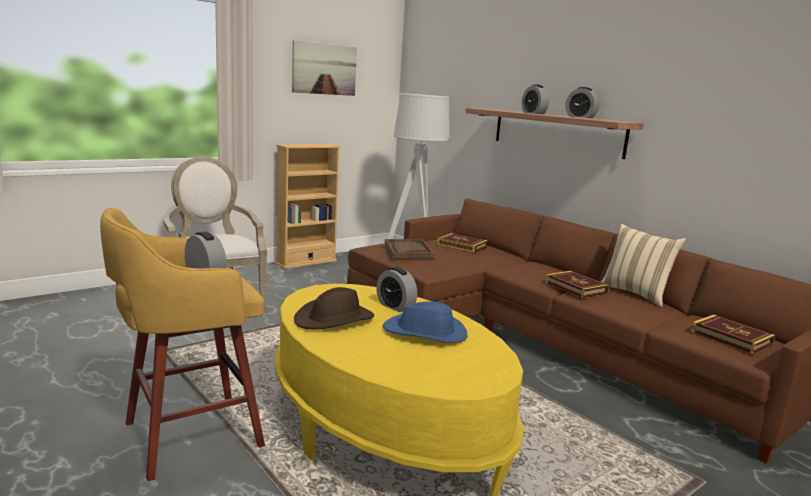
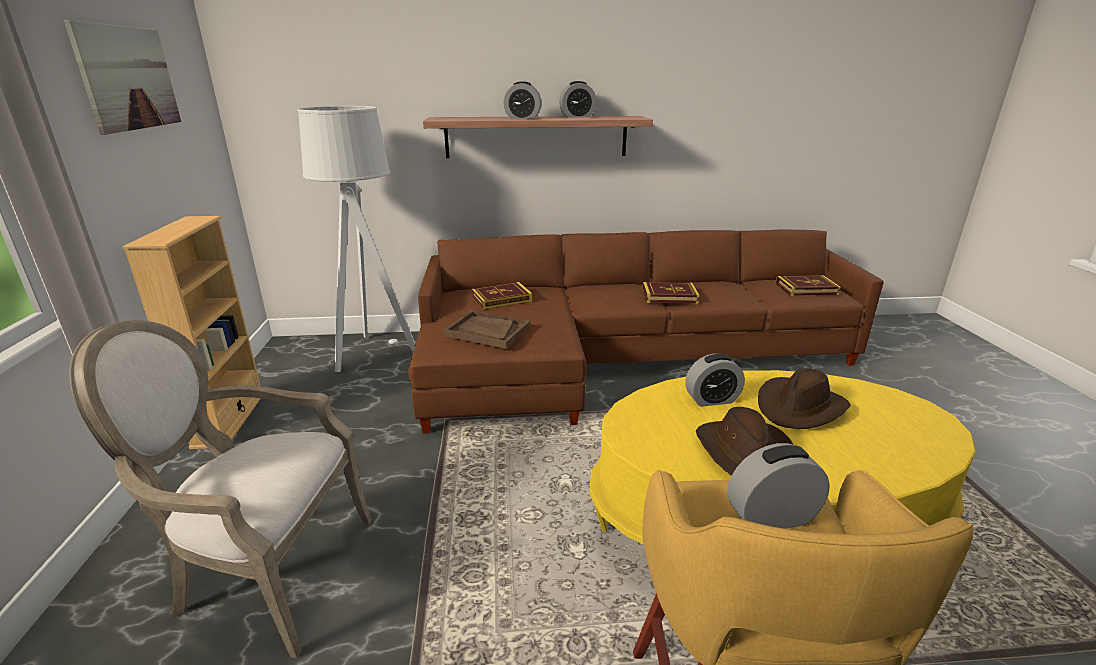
camera: 55 degrees left, 10 degrees up
(425, 333) = (800, 407): blue hat -> brown hat
(635, 294) = (696, 282): beige pillow -> none

